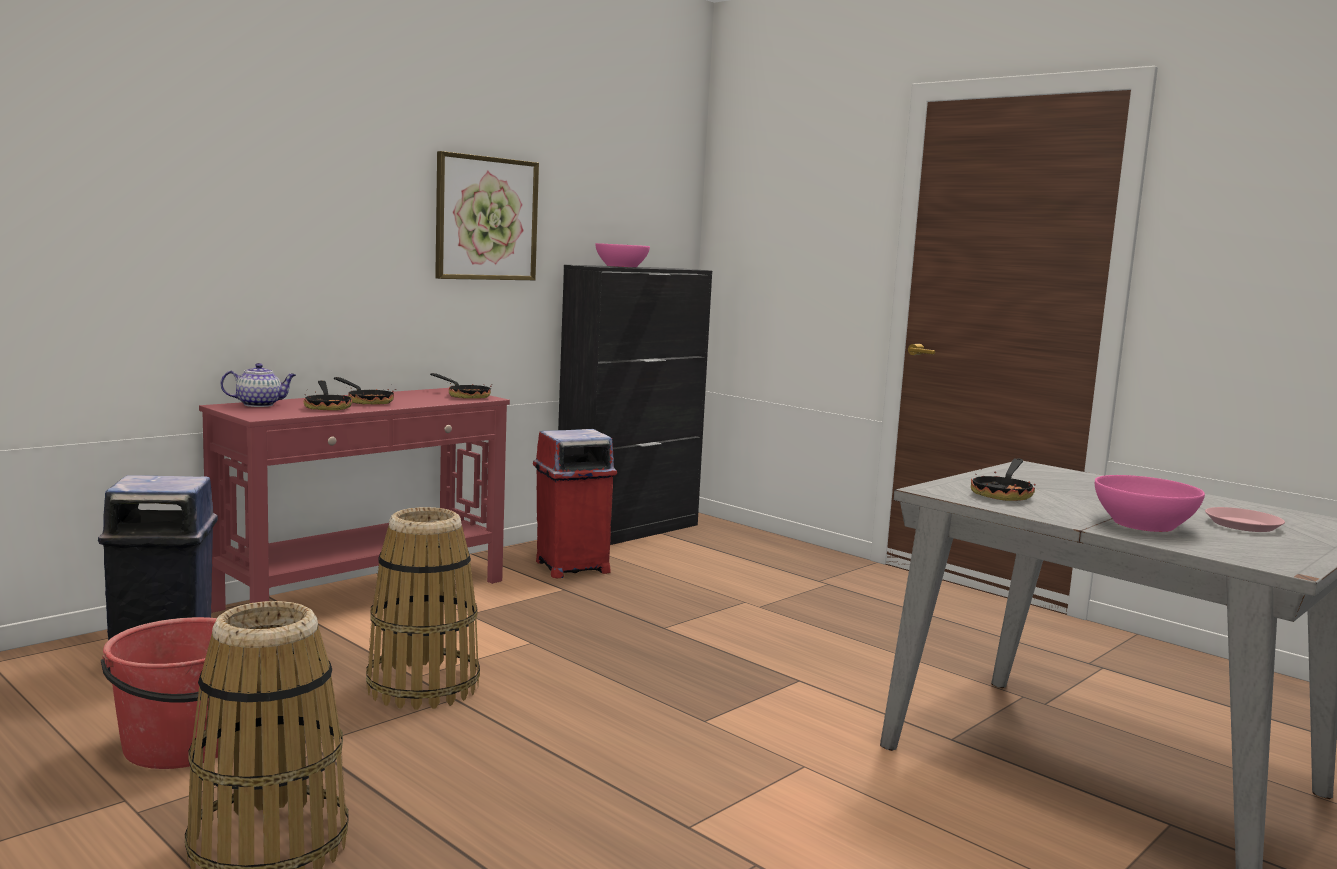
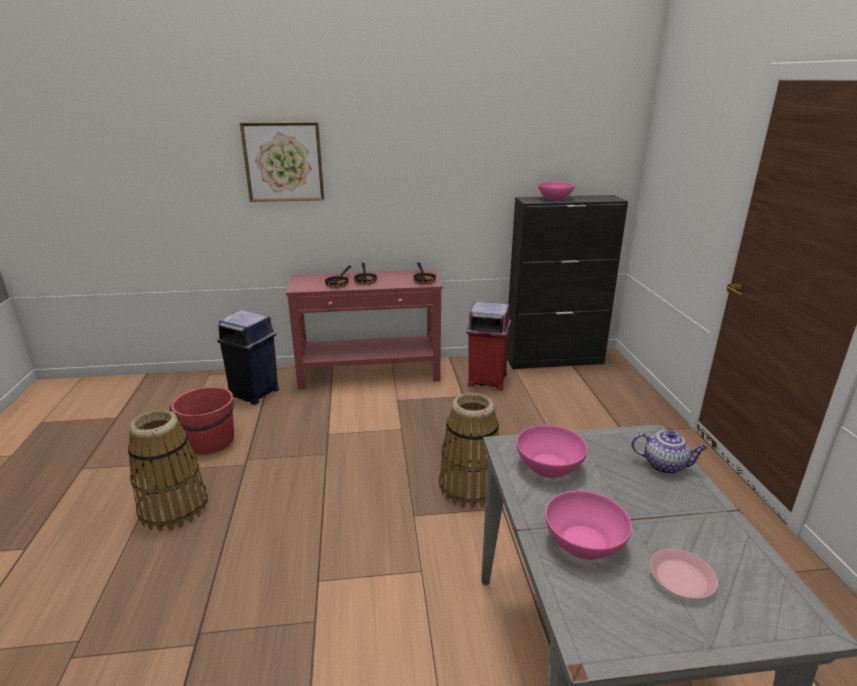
camera: 40 degrees right, 15 degrees up
(260, 404) = (315, 277): teapot -> teapot (665, 465)
(424, 686) = (324, 441): basket -> basket (470, 487)
(486, 218) = (458, 171): picture -> picture (283, 162)
(1003, 494) = (549, 466): frying pan -> pink bowl

